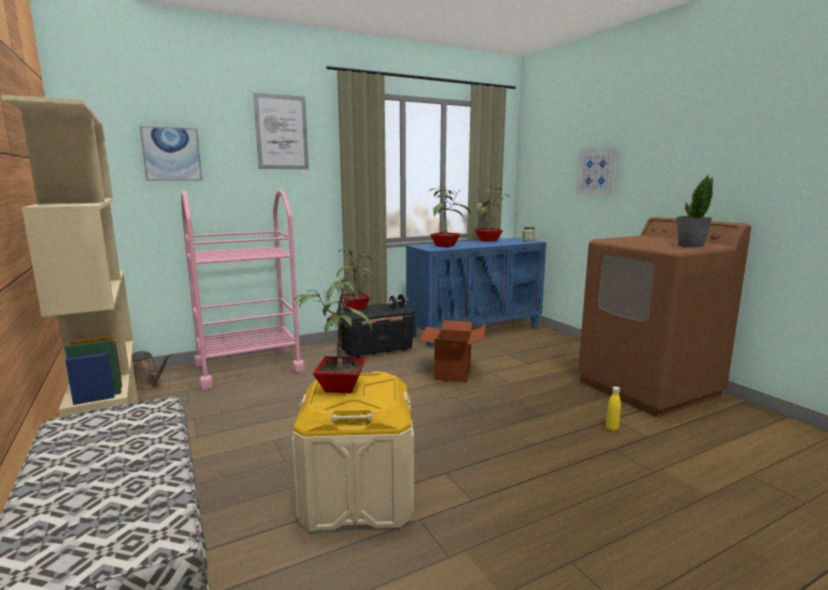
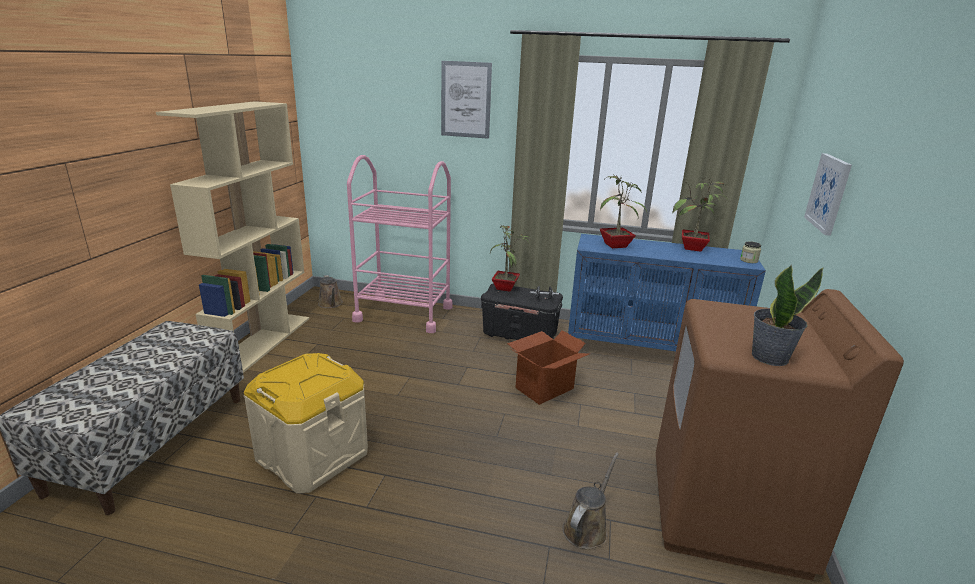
camera: 40 degrees right, 10 degrees up
(171, 154) = (372, 118): picture -> none
(338, 387) = (299, 368): potted plant -> none
(612, 429) = (587, 528): yellow bottle -> brown watering can

